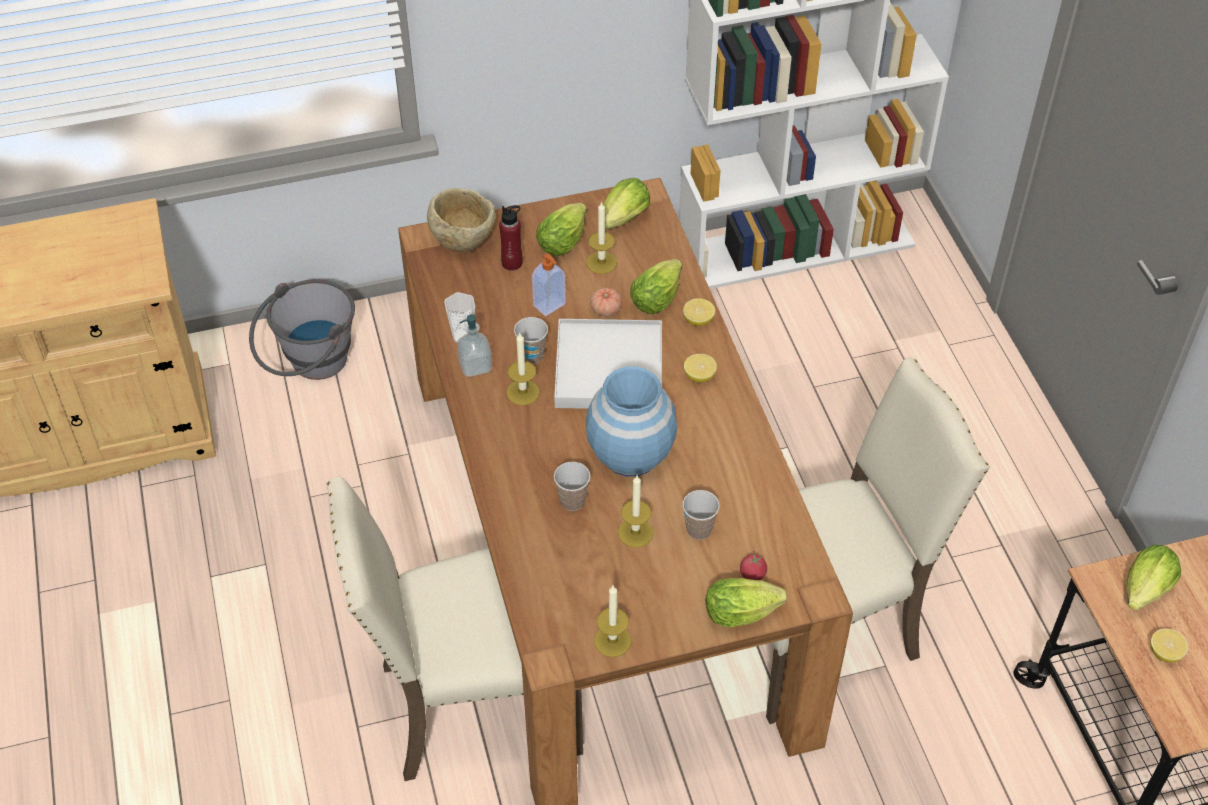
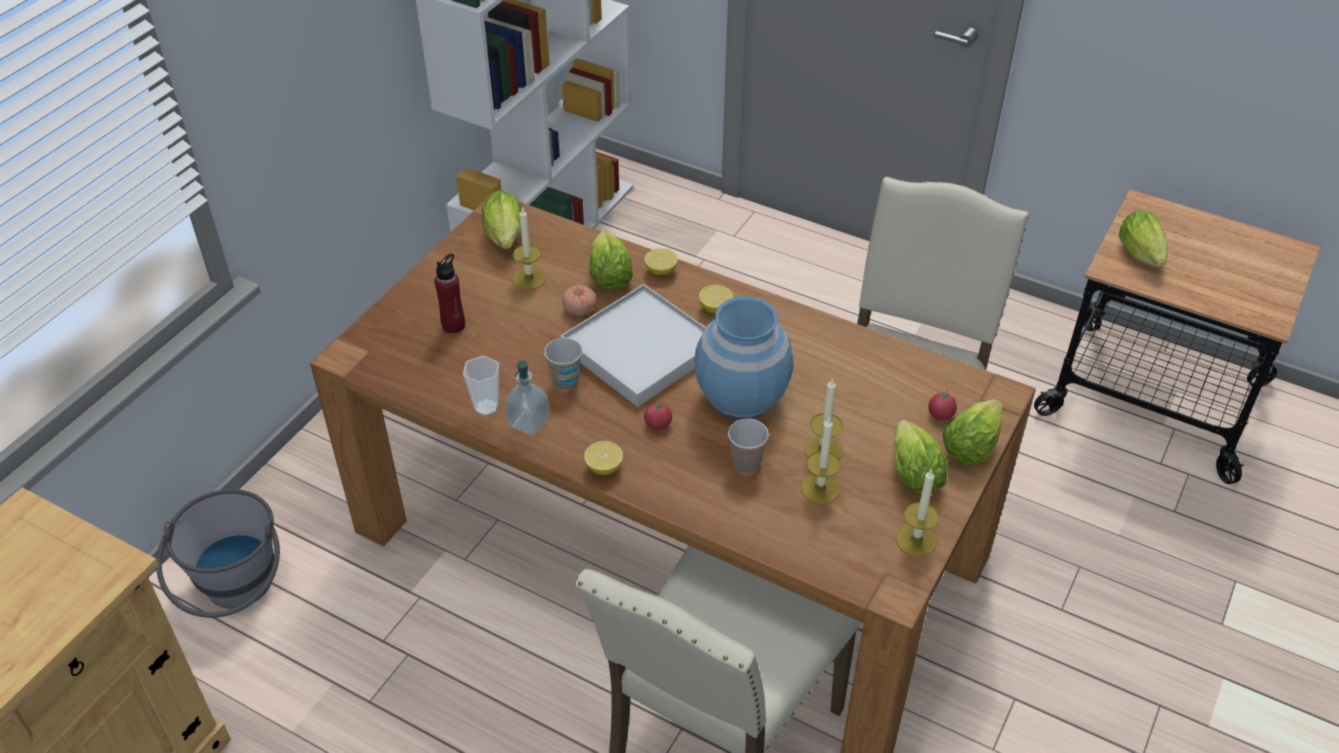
camera: 45 degrees left, 5 degrees down
(464, 239) = (386, 334): beige bowl -> none
(523, 392) = (596, 414): candle -> candle (820, 489)
(550, 305) = (530, 336): soap dispenser -> none
(552, 429) = (658, 424): none -> tomato
(564, 240) = (476, 281): lettuce -> lettuce (912, 471)
(699, 529) = (863, 413): cup -> none
(1165, 653) = (1200, 283): lemon -> lemon (604, 467)

